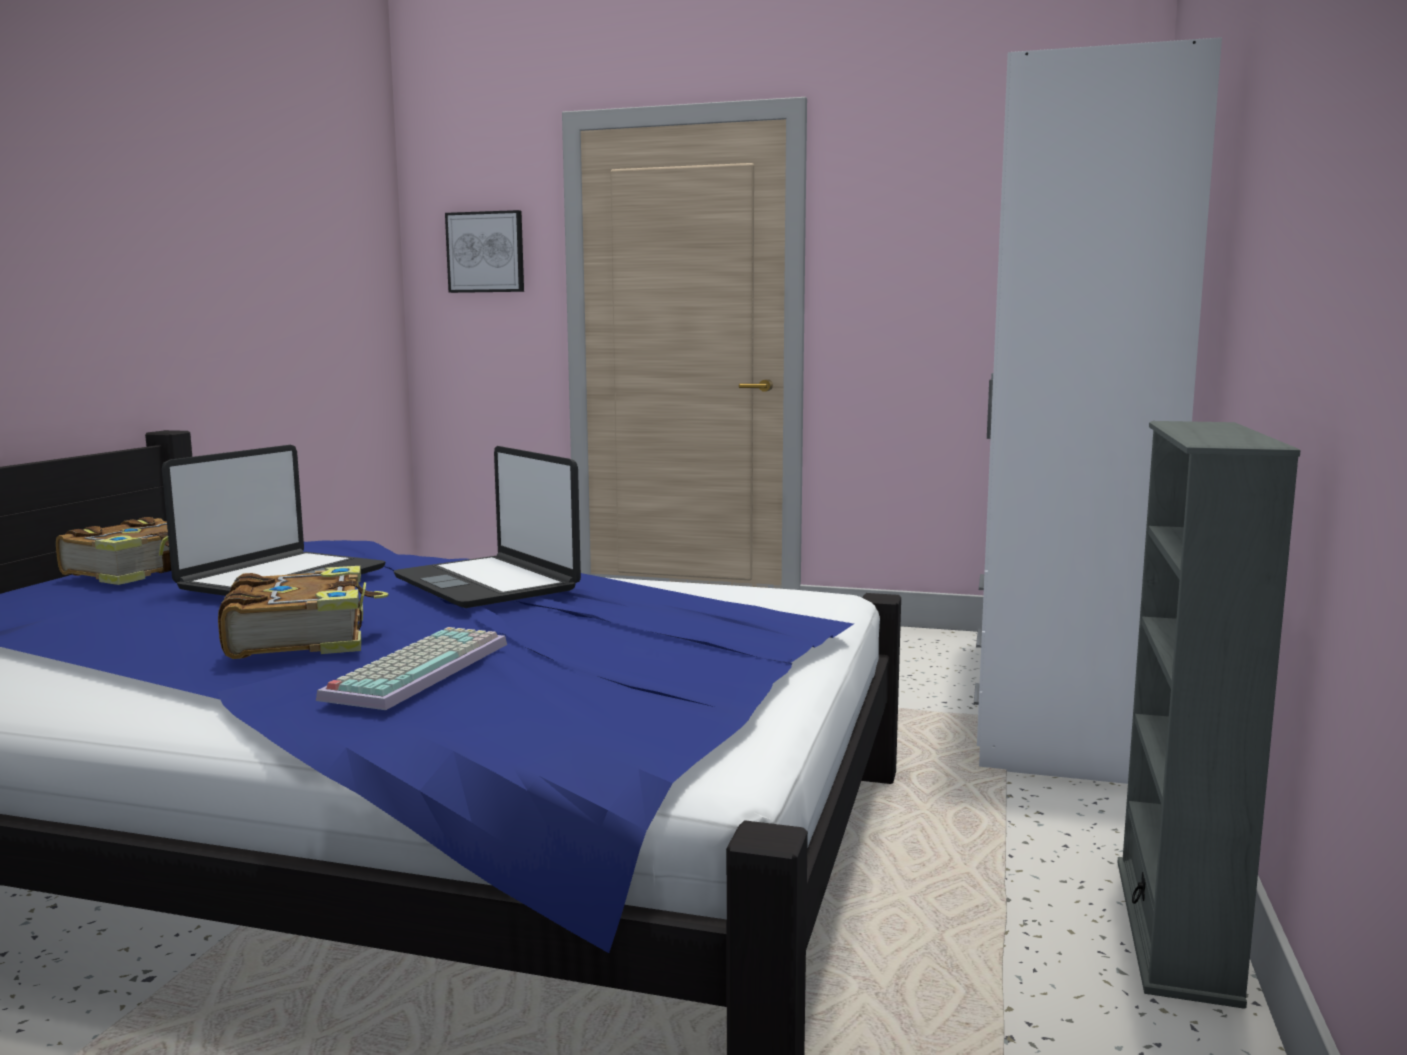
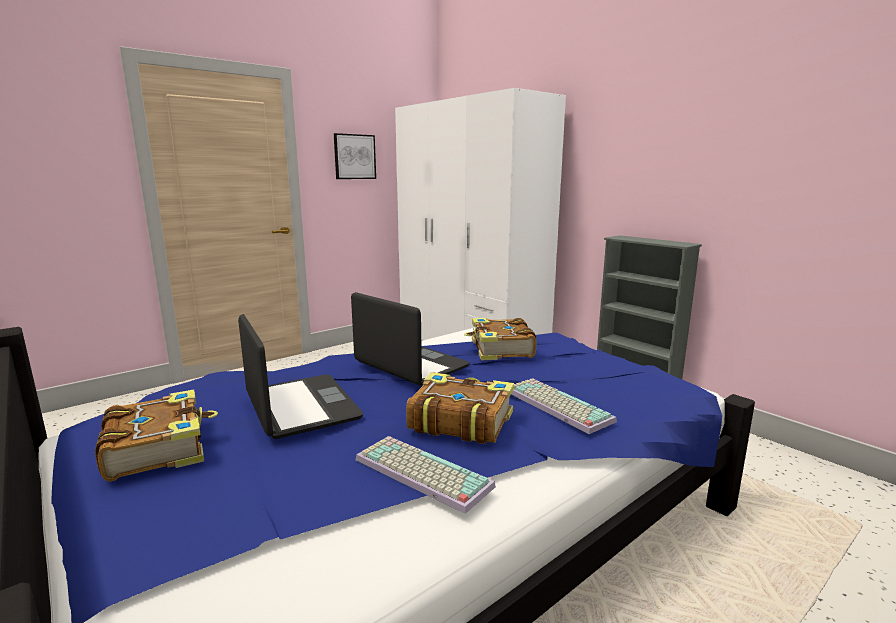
camera: 55 degrees left, 5 degrees up
(139, 653) = (419, 473): none -> keyboard
(486, 252) = (59, 145): picture -> picture (354, 157)
(488, 584) = (410, 365): laptop -> laptop turned 135 degrees counterclockwise
(648, 606) = (500, 349): none -> book

